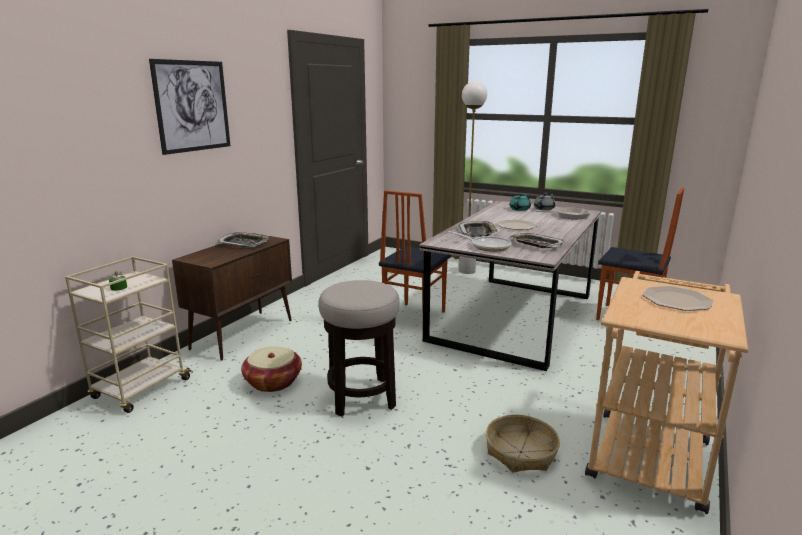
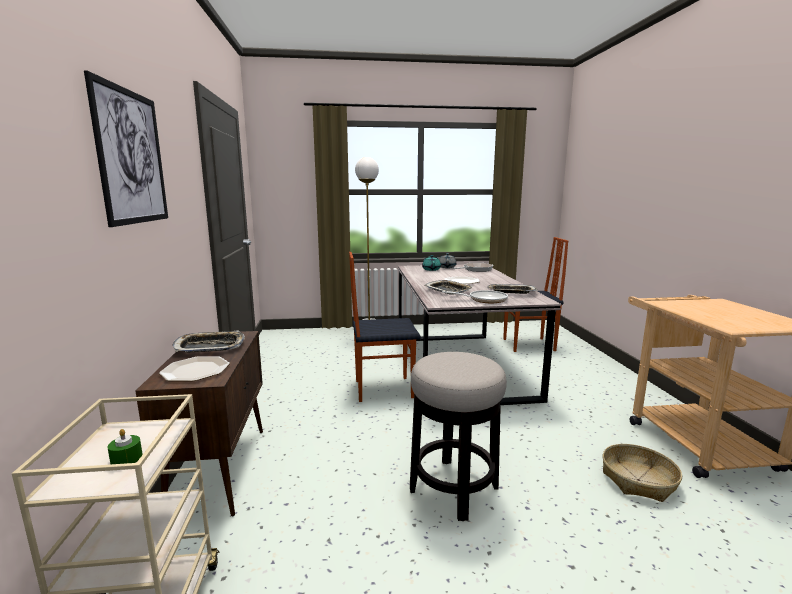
camera: 35 degrees left, 5 degrees down
(273, 382) = (339, 515): basket -> none
(413, 316) = (383, 388): chair -> chair turned 90 degrees clockwise
(676, 300) = (715, 309): plate -> plate (195, 370)

